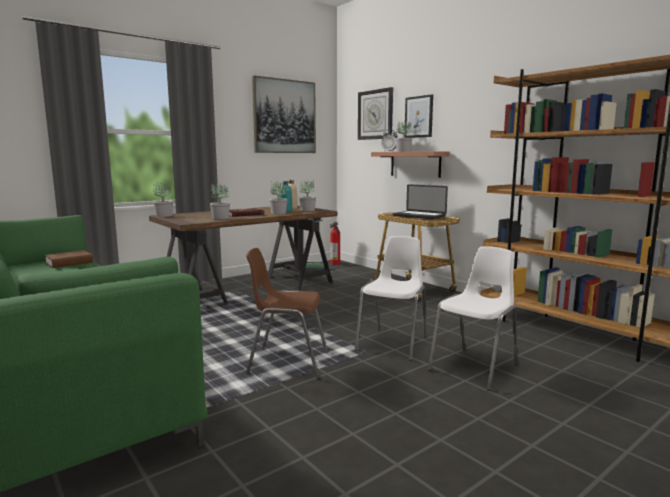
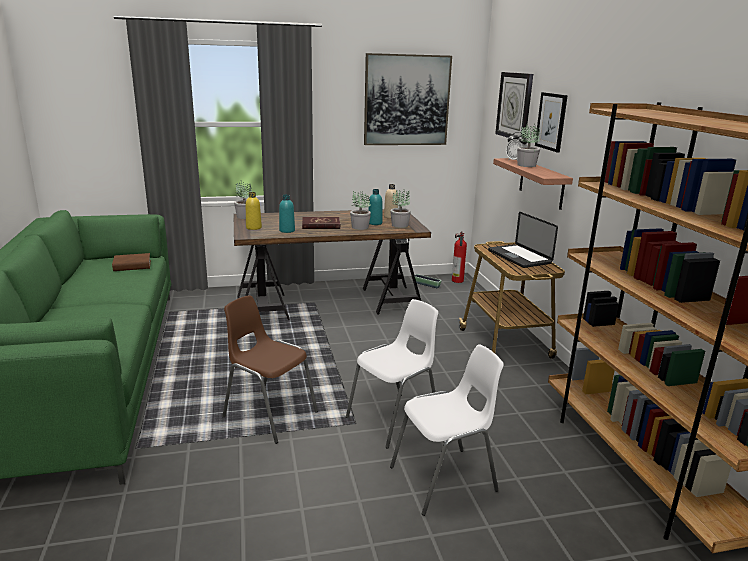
camera: 25 degrees right, 10 degrees up
(186, 219) = (253, 228): none -> yellow bottle
(220, 218) = (287, 230): potted plant -> turquoise bottle

